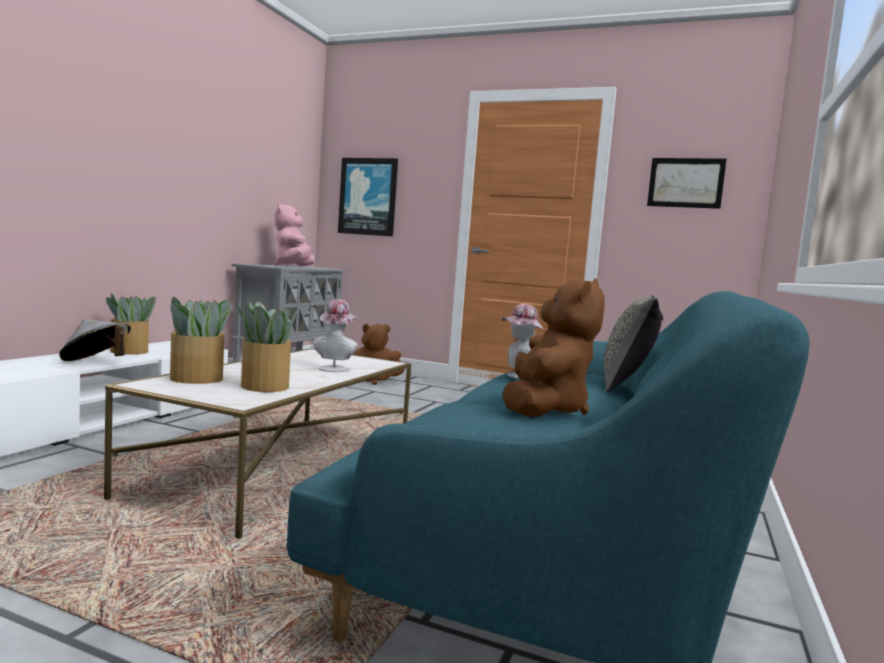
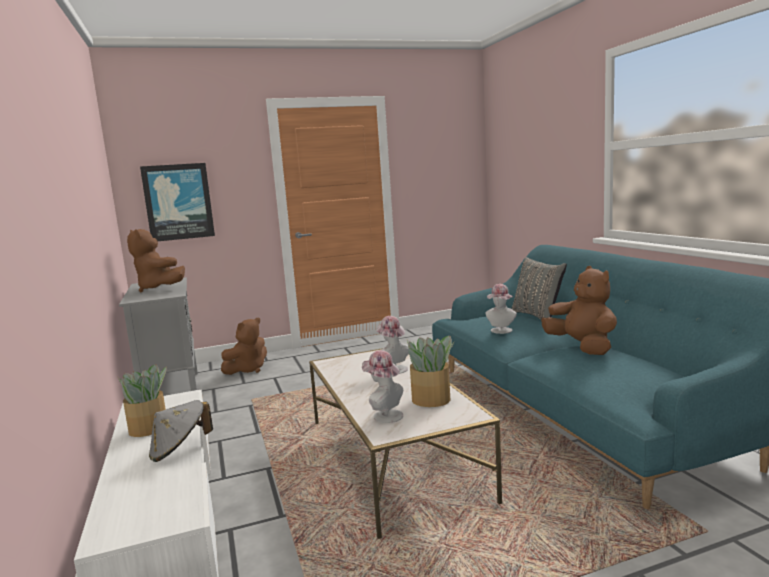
camera: 40 degrees left, 5 degrees up
(198, 379) = (384, 415): potted plant -> hat
(294, 266) = (158, 288): pink plush toy -> brown plush toy
(685, 183) = (439, 164): picture -> none

